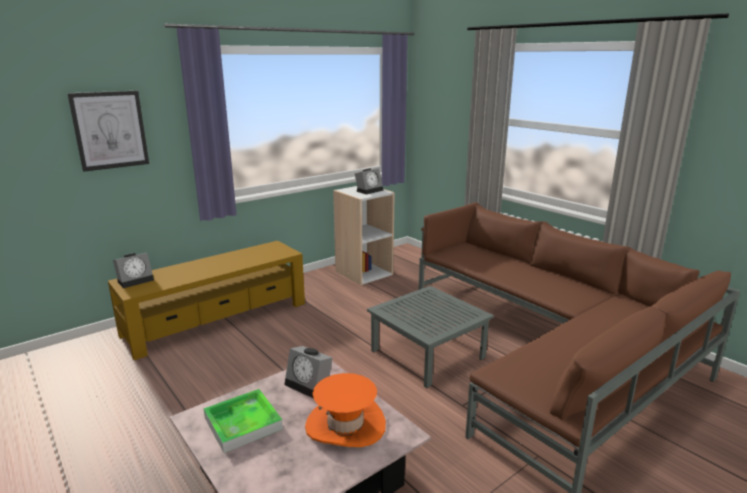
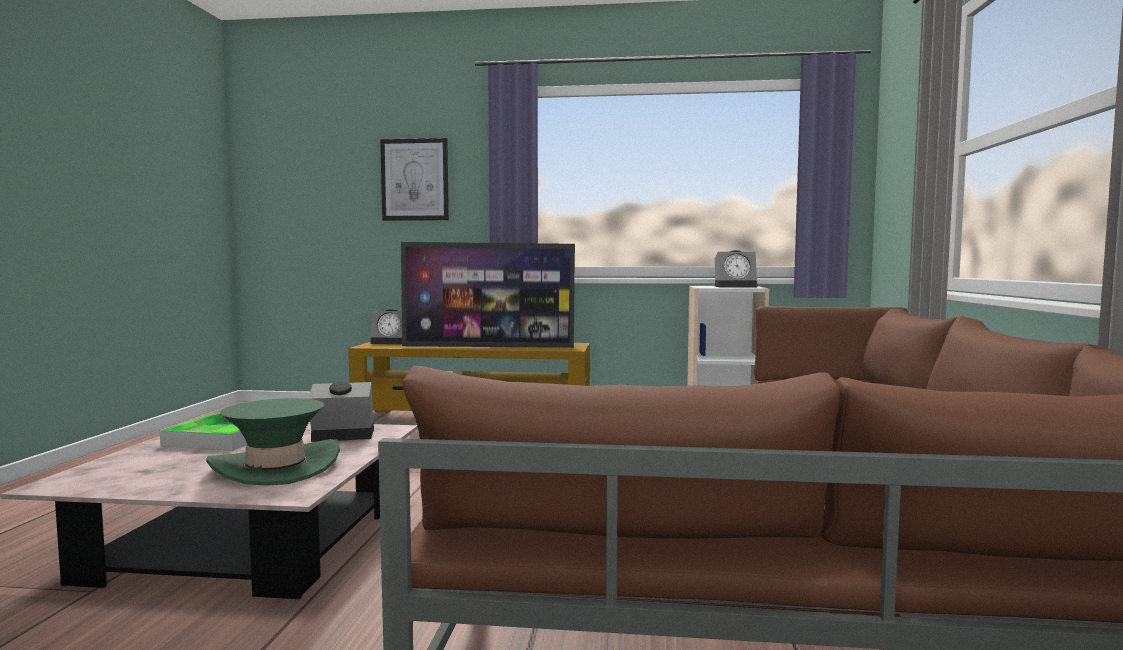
camera: 45 degrees right, 15 degrees down
(230, 265) = (489, 347): none -> television
(310, 384) = (340, 436): alarm clock -> alarm clock turned 90 degrees clockwise
(345, 425) = (275, 467): orange hat -> green hat

